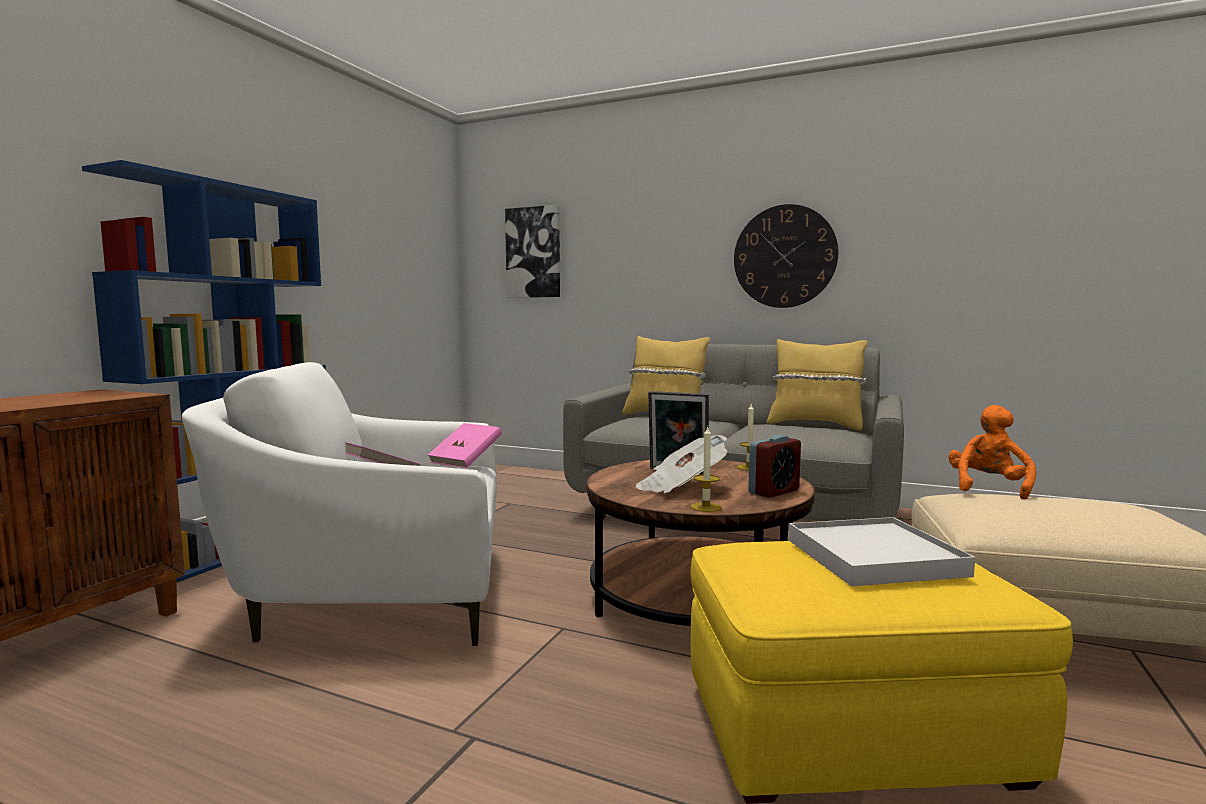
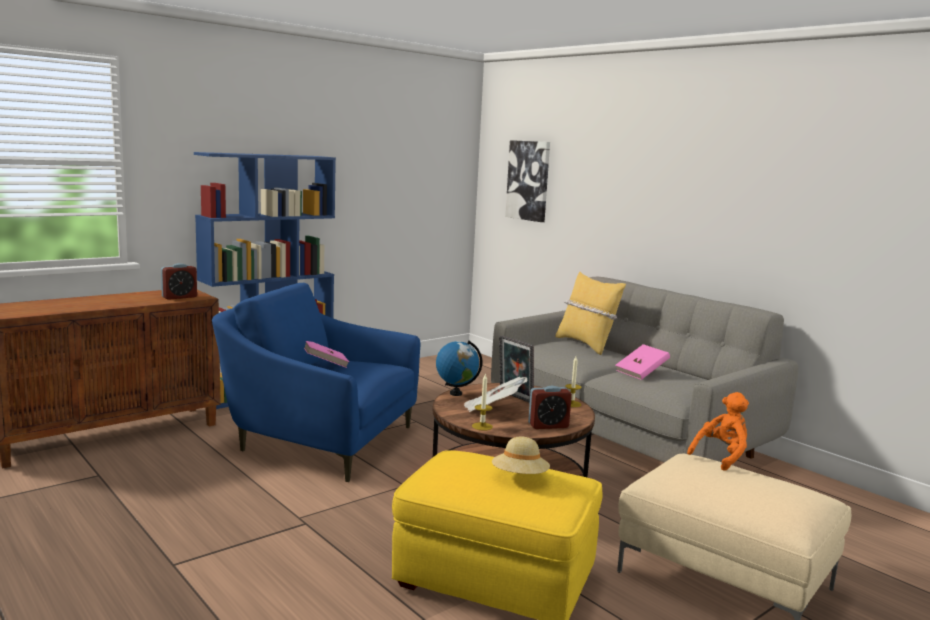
camera: 25 degrees right, 5 degrees up
(89, 397) = (179, 297): none -> alarm clock
(375, 596) = (318, 441): white armchair -> blue armchair
(466, 460) = (389, 362): pink book -> pink book (641, 373)
(605, 479) = (456, 393): none -> globe
(784, 256) = (719, 214): wall clock -> none
(815, 425) = (700, 375): yellow pillow -> none
(874, 557) = (520, 477): white tray -> beige hat

